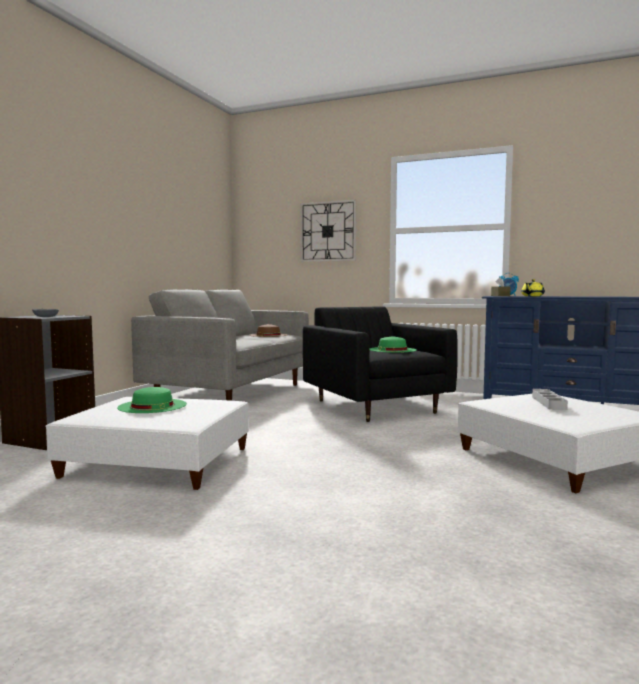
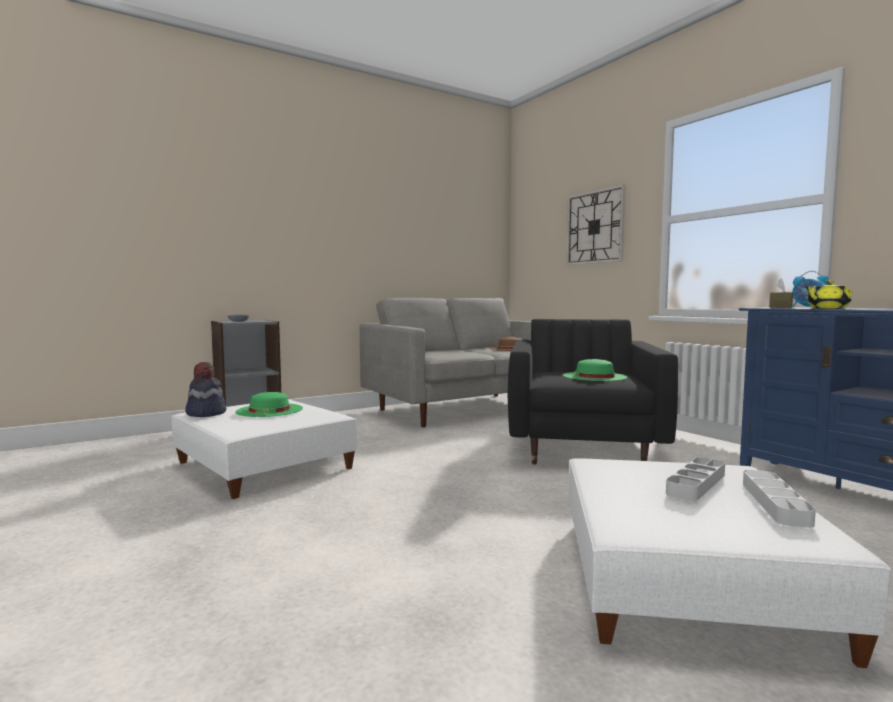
camera: 35 degrees right, 0 degrees up
(93, 417) = (205, 413): none -> hat
(593, 404) = (775, 503): none -> grey tray

